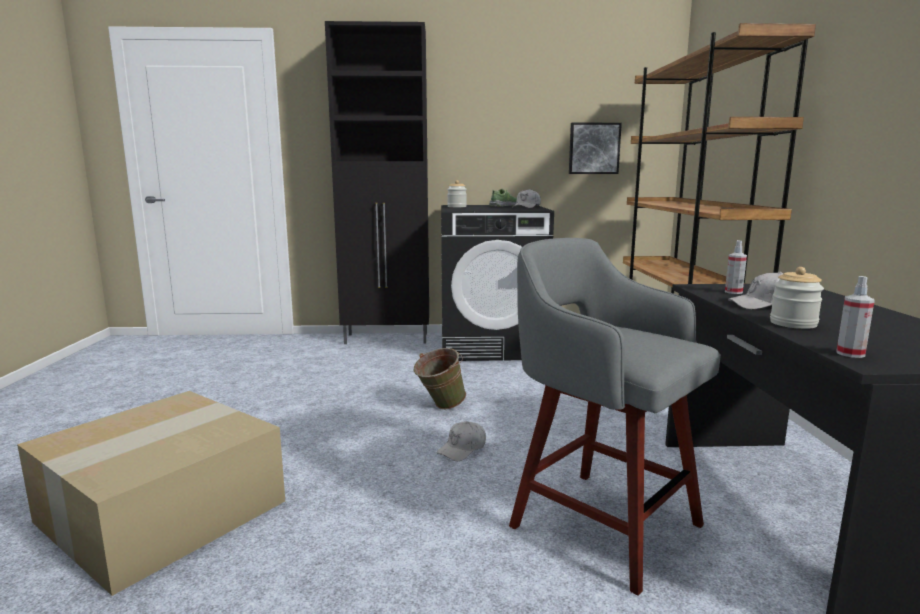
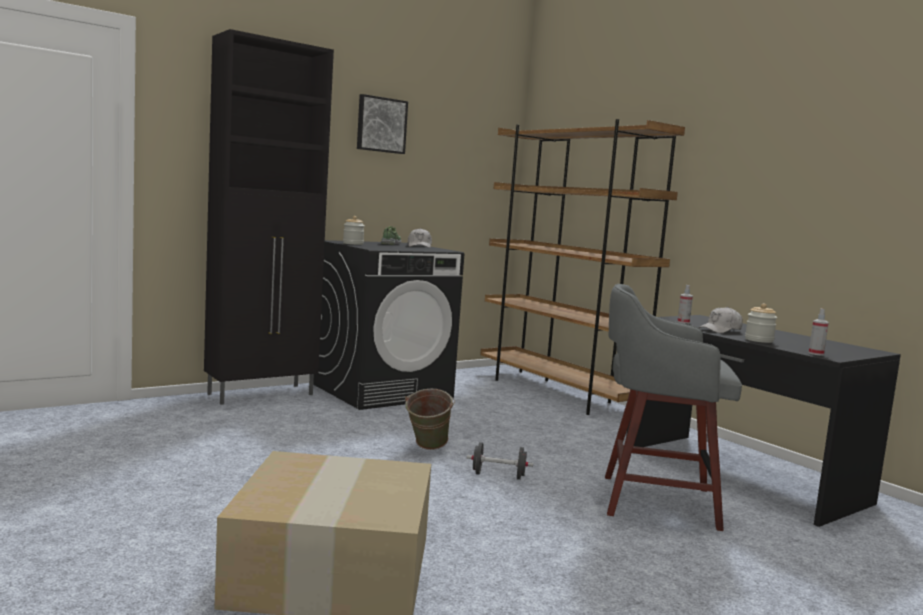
camera: 35 degrees left, 5 degrees down
(462, 449) = (498, 475): white cap -> black dumbbell
(594, 148) = (456, 190): picture -> picture (381, 125)

